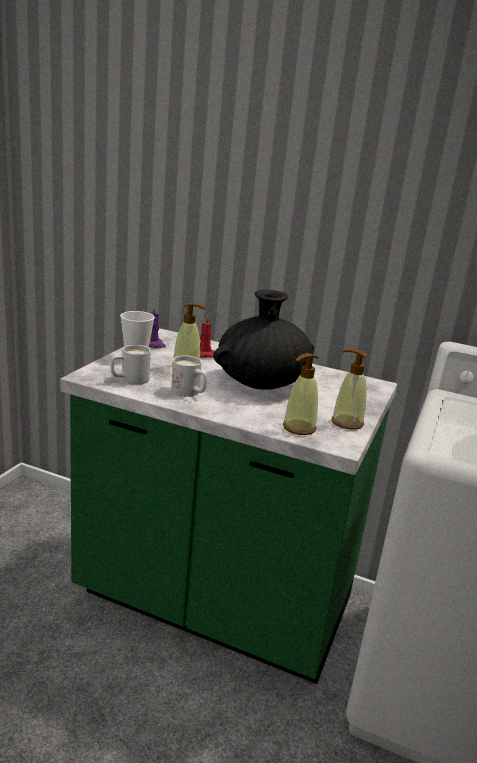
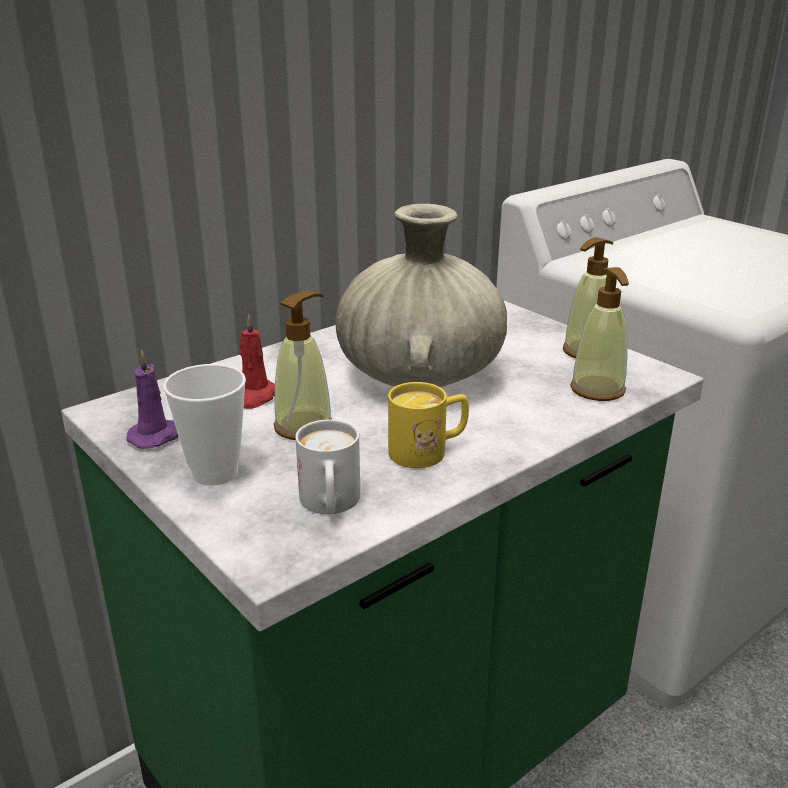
camera: 60 degrees left, 5 degrees up
(189, 393) = (429, 451): white mug -> yellow mug
(262, 384) = (421, 376): black vase -> beige vase

